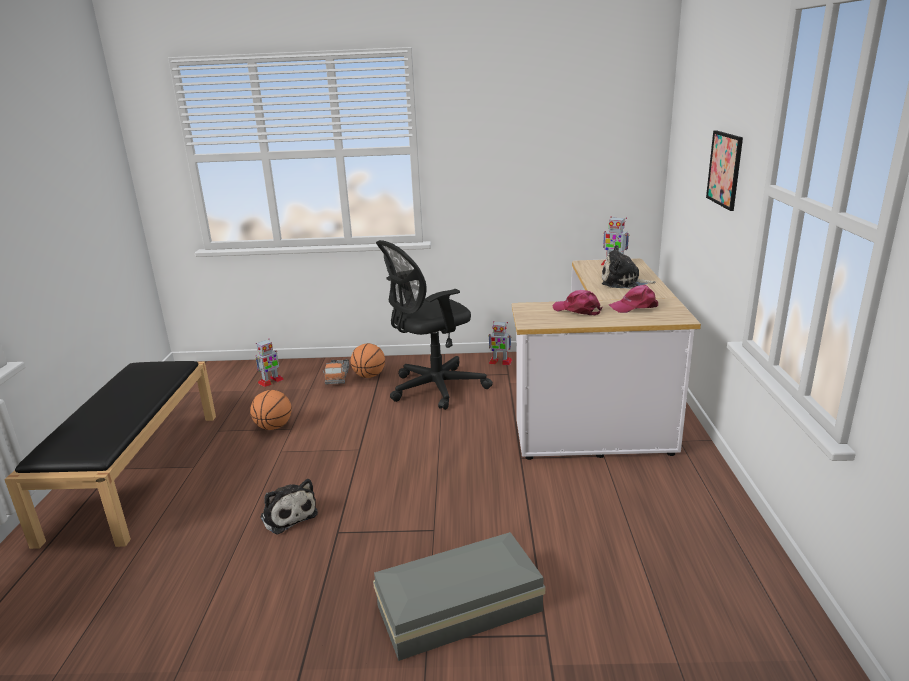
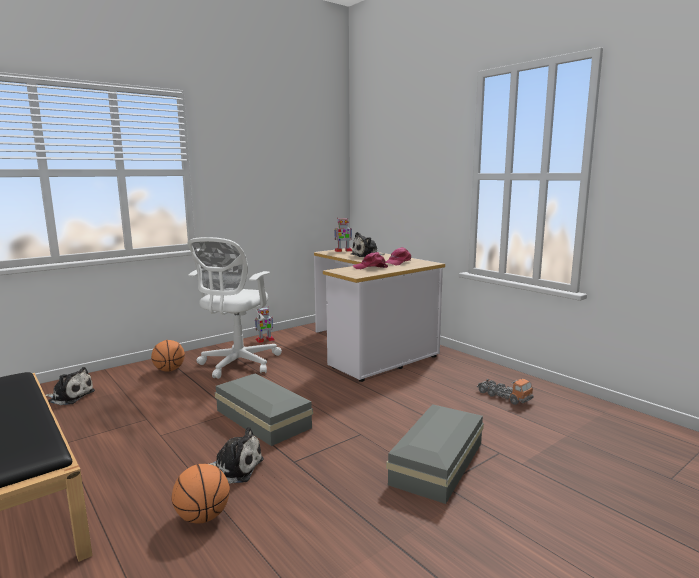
camera: 40 degrees left, 10 degrees down
(270, 381) = (70, 396): toy robot -> plush toy
(274, 427) = (126, 423): basketball -> basketball (203, 517)
(337, 376) = (139, 377): toy truck -> toy truck (504, 396)
(375, 467) = (263, 418): none -> grey storage box
(433, 388) = (237, 364): black office chair -> white office chair
(724, 169) = (425, 175): picture -> none

